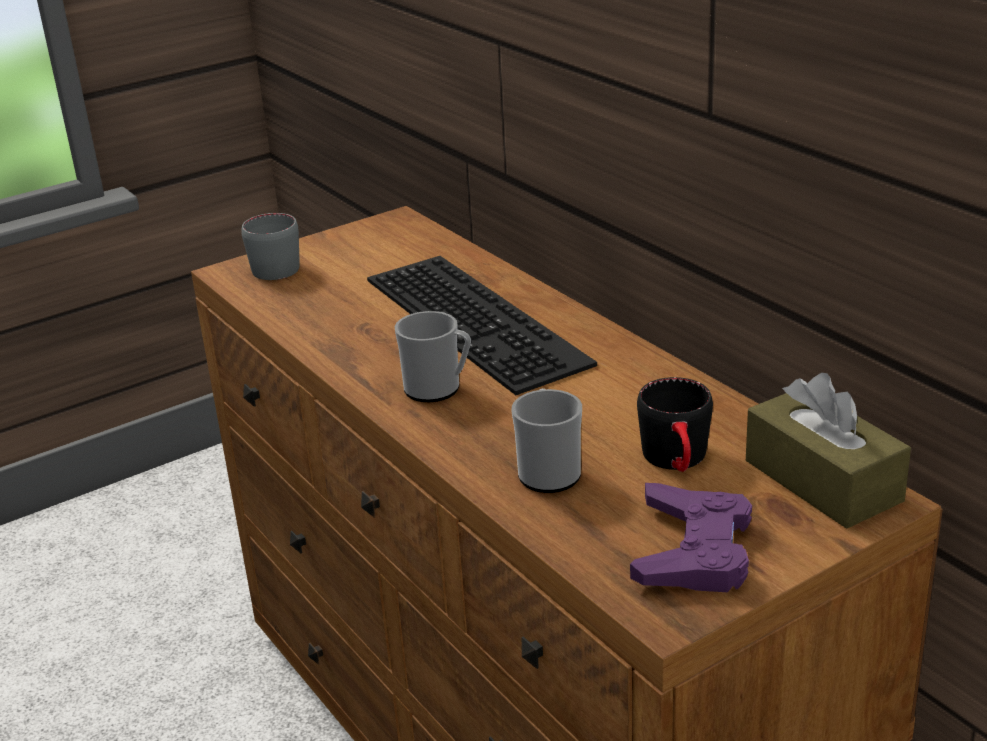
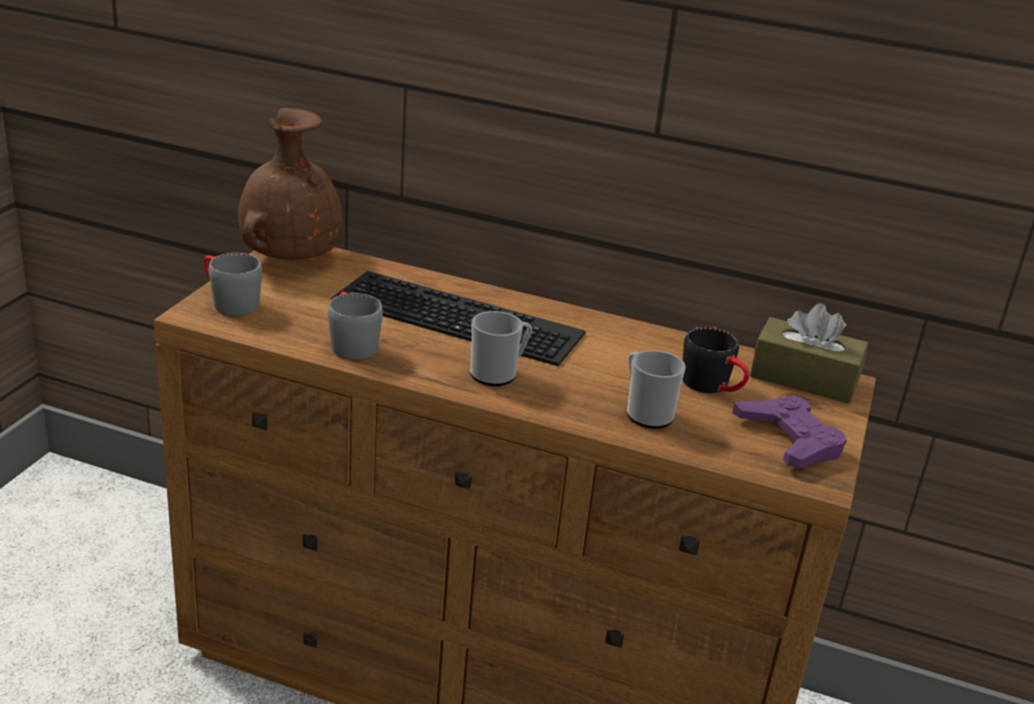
camera: 40 degrees left, 0 degrees up
(332, 325) = (350, 342): none -> grey mug
(384, 231) = (289, 258): none -> brown vase

